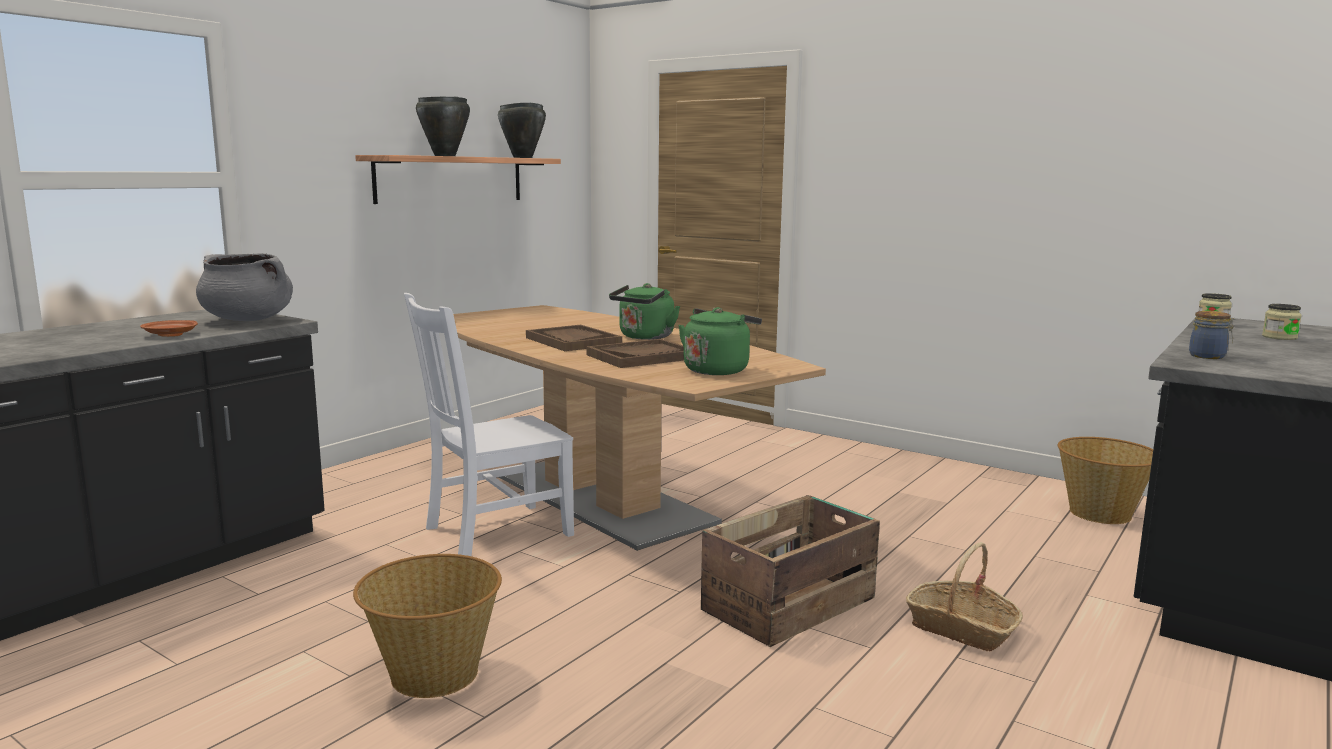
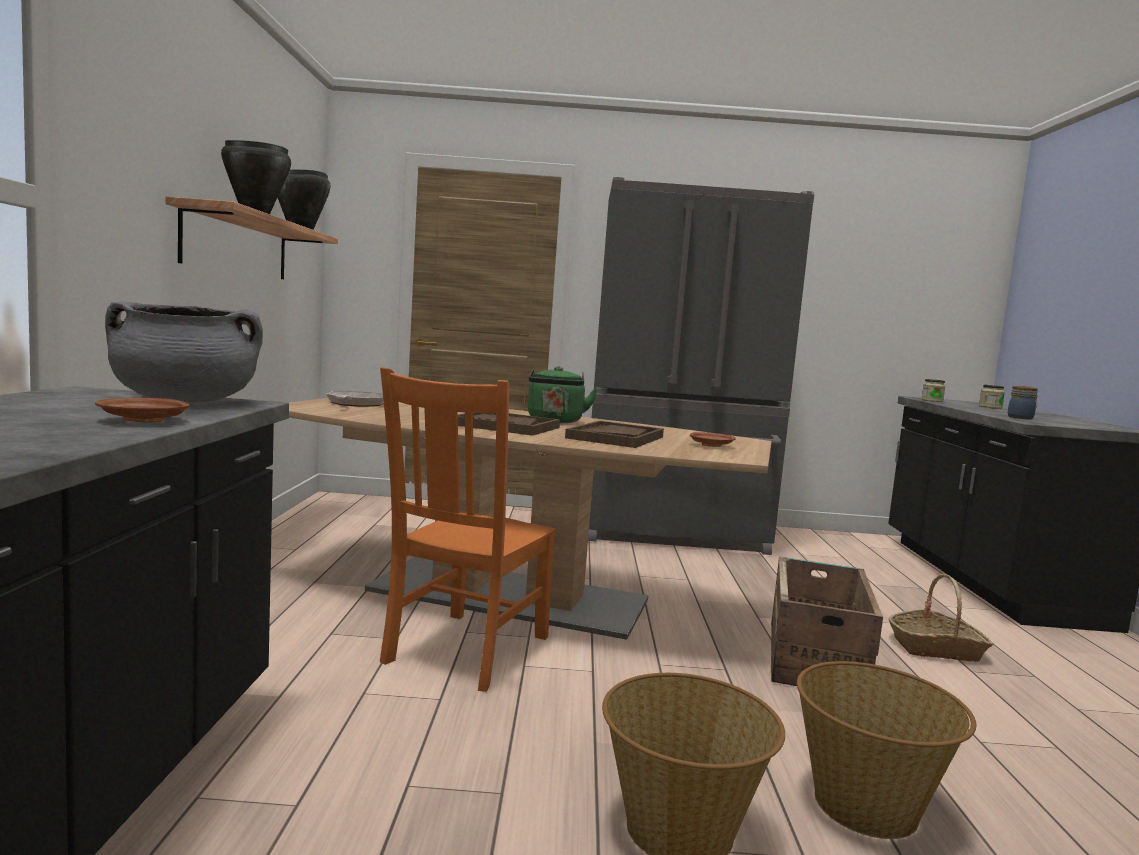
camera: 35 degrees left, 5 degrees down
(493, 532) = (464, 651): white chair -> orange chair
(512, 315) = (355, 404): none -> frying pan
(718, 370) = (711, 445): green kettle -> brown plate
(878, 468) = (673, 534): none -> grey fridge
(1101, 514) = (852, 548): basket -> basket (867, 806)

